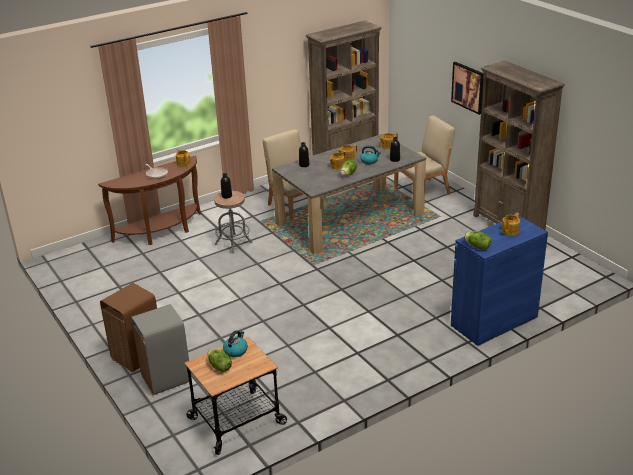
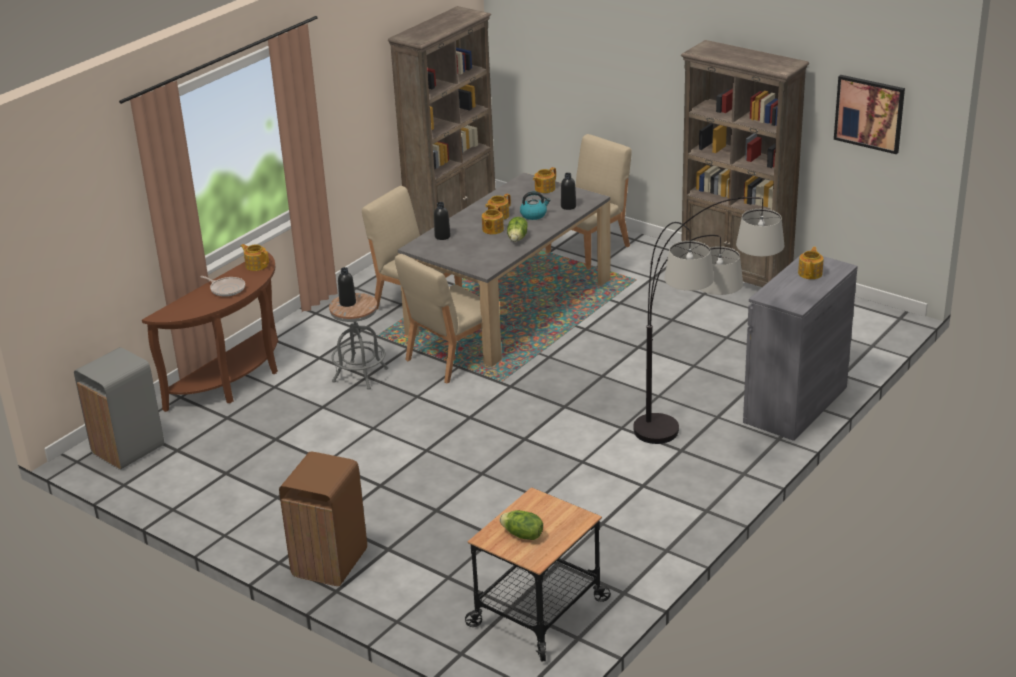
camera: 20 degrees left, 0 degrees up
(165, 378) = (395, 583): grey trash can -> grey trash can (127, 449)
(236, 350) = (528, 509): kettle -> none
(293, 244) = (451, 358): none -> beige chair
(405, 340) = (696, 455): none -> floor lamp
(468, 87) = (640, 85): picture -> picture (869, 113)
(477, 247) = (783, 302): lettuce -> none
(494, 321) = (795, 405): blue cabinet -> grey cabinet

